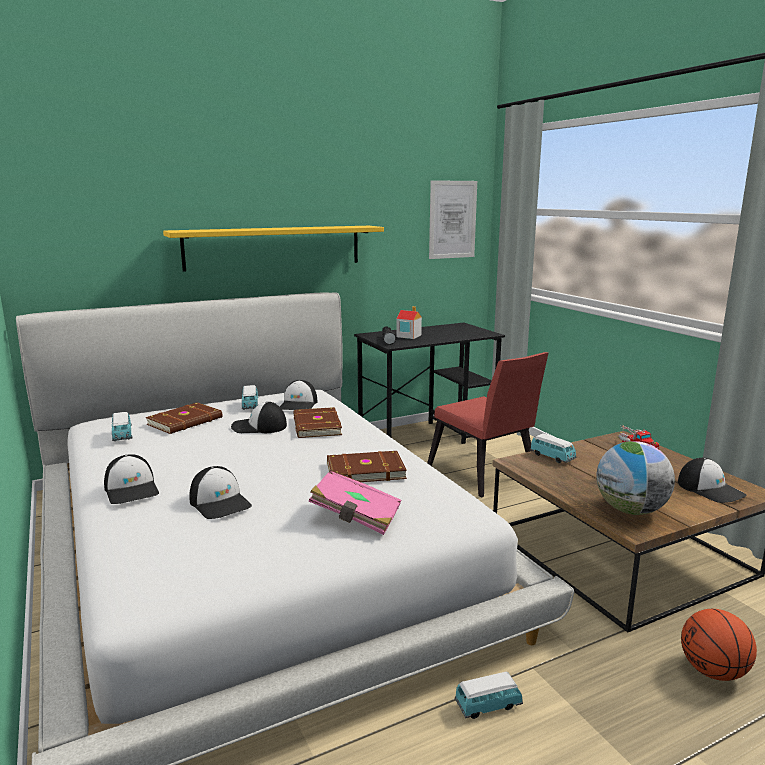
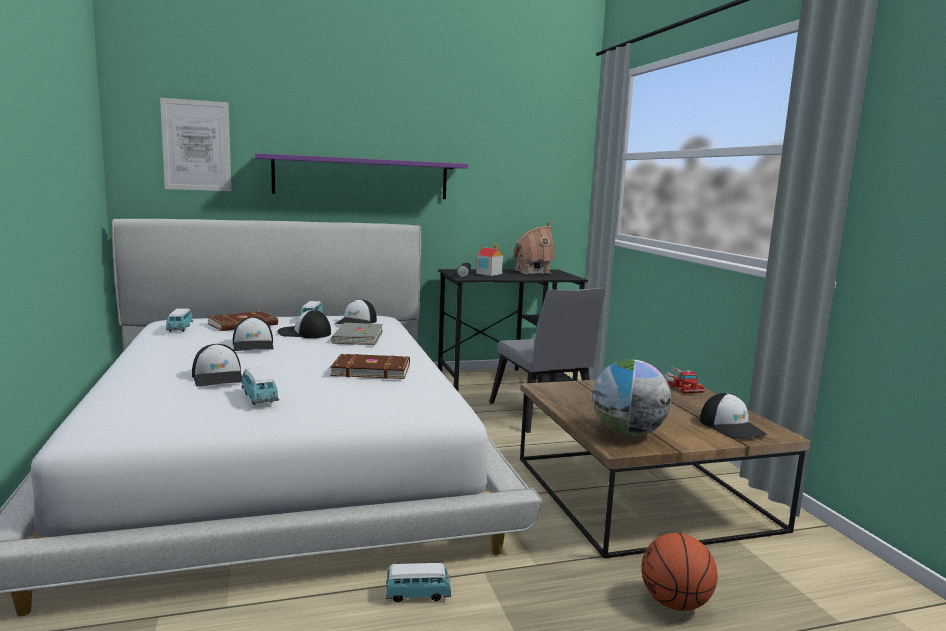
camera: 10 degrees right, 5 degrees down
(132, 489) = (153, 362): cap -> cap (253, 345)
(274, 247) = (362, 178): yellow shelf -> purple shelf
(315, 426) = (357, 337): brown book -> grey book
(356, 517) = (330, 399): pink book -> none
(445, 328) = (532, 271): none -> toy house
(452, 219) = (549, 164): picture -> picture (196, 145)
(485, 475) = (544, 415): red chair -> grey chair
(552, 457) = (583, 387): toy car -> toy car (260, 398)

